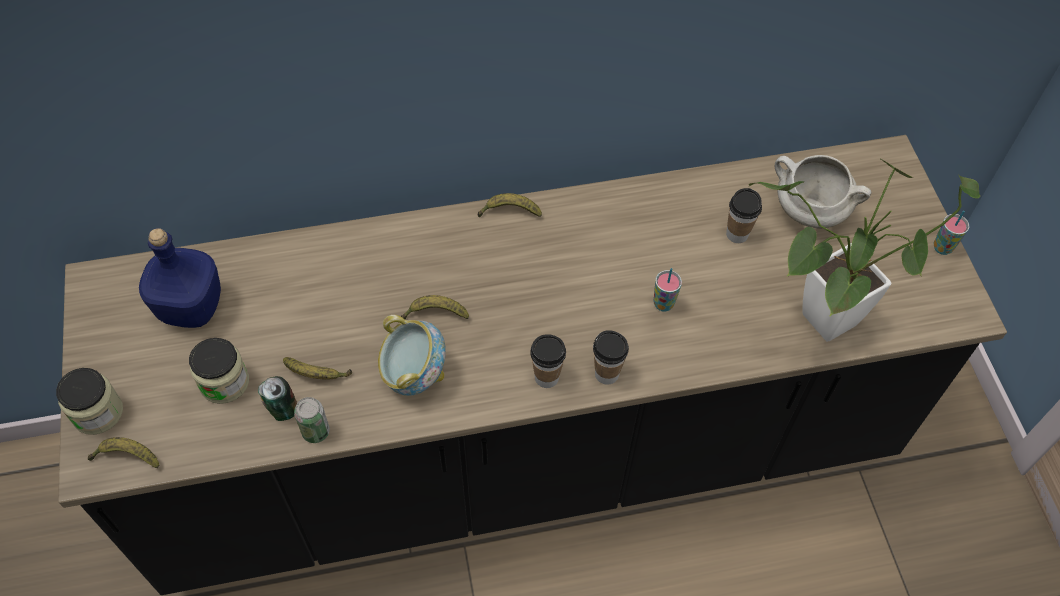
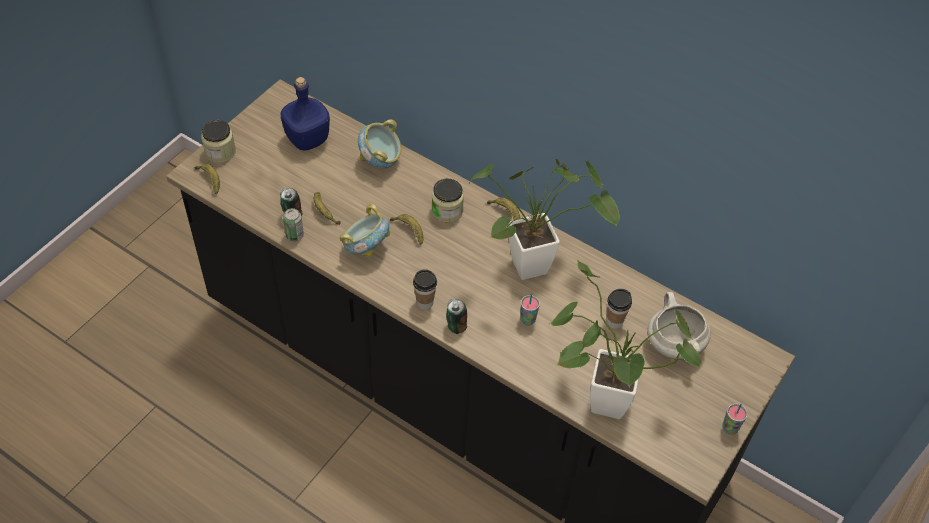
camera: 45 degrees right, 5 degrees down
(224, 382) = (283, 182): jar -> jar (447, 211)
(308, 264) = (380, 161): none -> bowl
(604, 239) = (538, 265): none -> potted plant
(606, 374) = (455, 326): cup -> can

